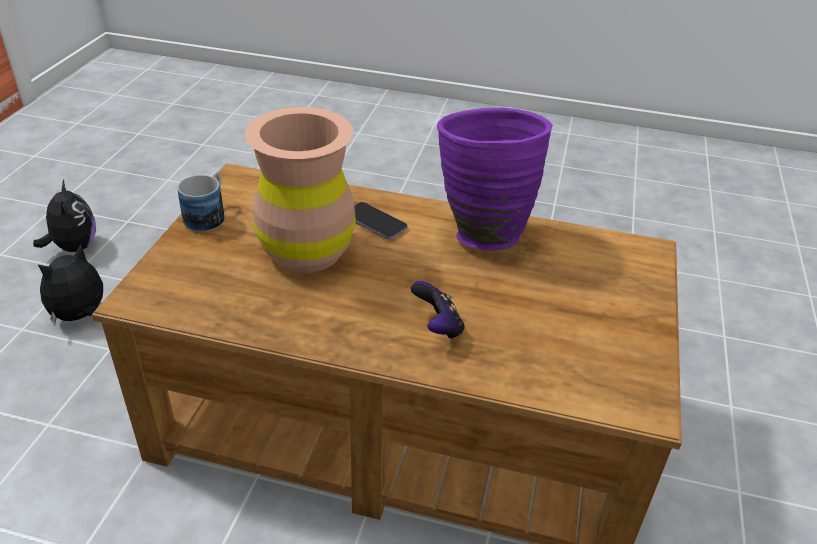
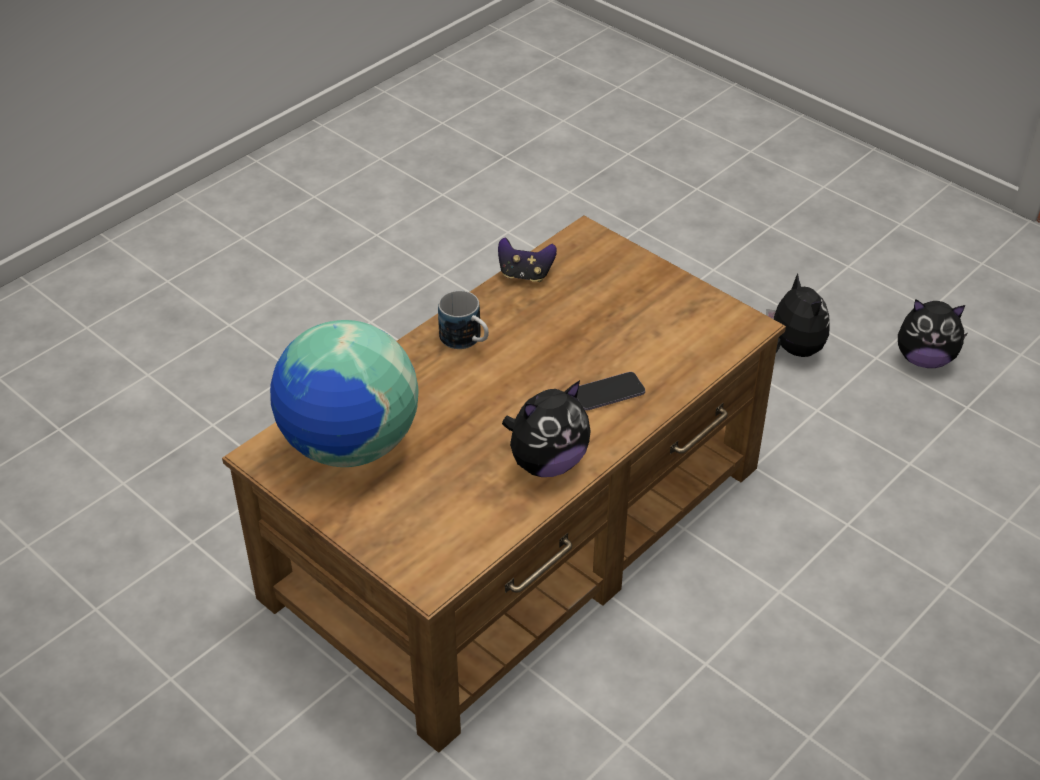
camera: 120 degrees right, 5 degrees up
(208, 216) = (684, 292): mug -> mug (466, 341)
(306, 251) = (590, 336): brown vase -> none
(438, 327) = (435, 378): game controller -> game controller (525, 274)
(480, 231) = (547, 462): purple vase -> plush toy
(573, 349) = (349, 445): none -> globe

